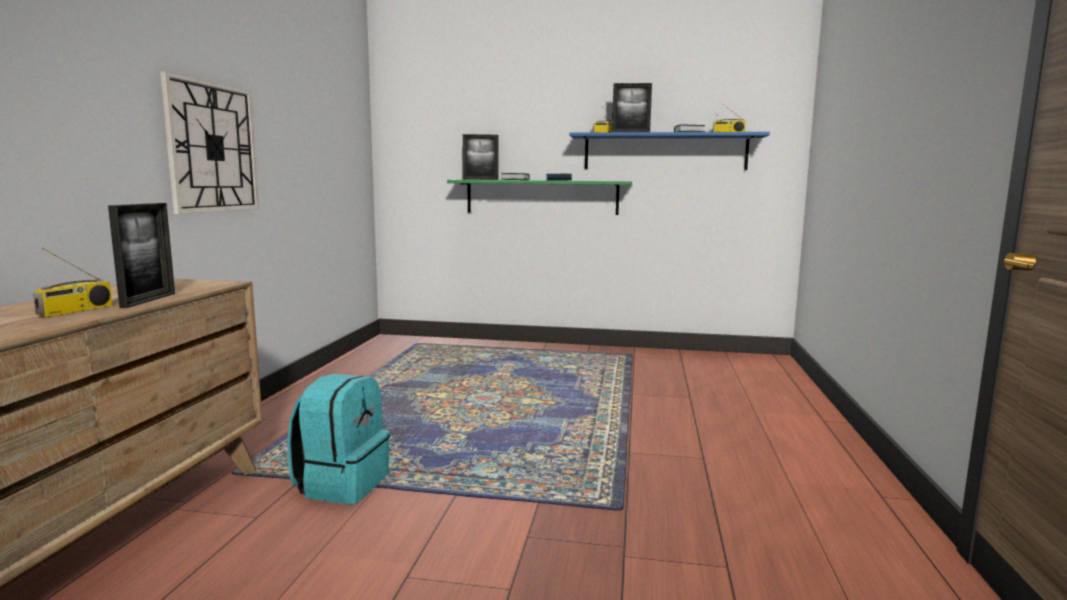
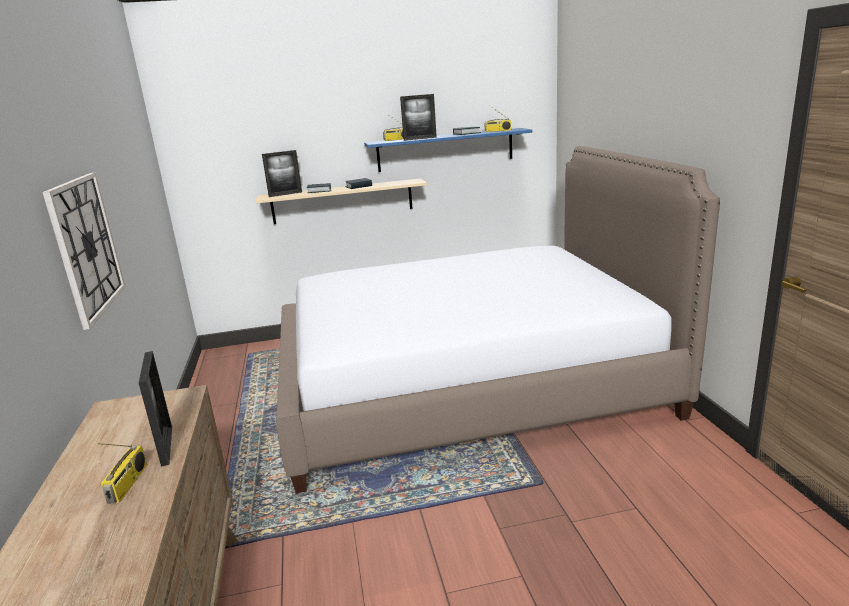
camera: 20 degrees left, 10 degrees up
(342, 484) = (322, 527): turquoise backpack -> none
(541, 197) = (342, 201): green shelf -> beige shelf
(611, 407) = (467, 387): none -> bed

